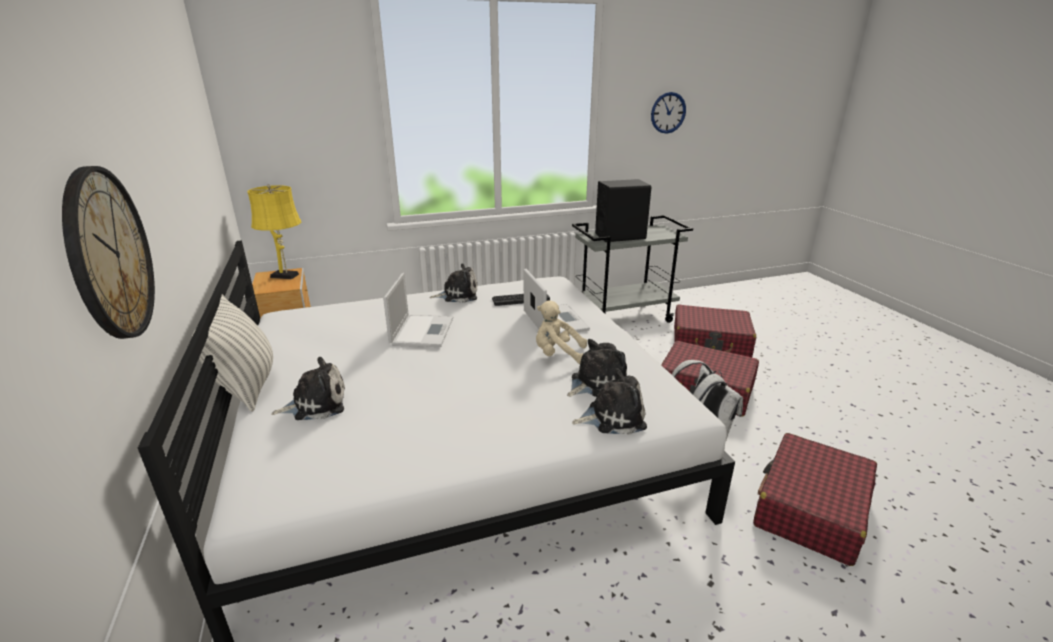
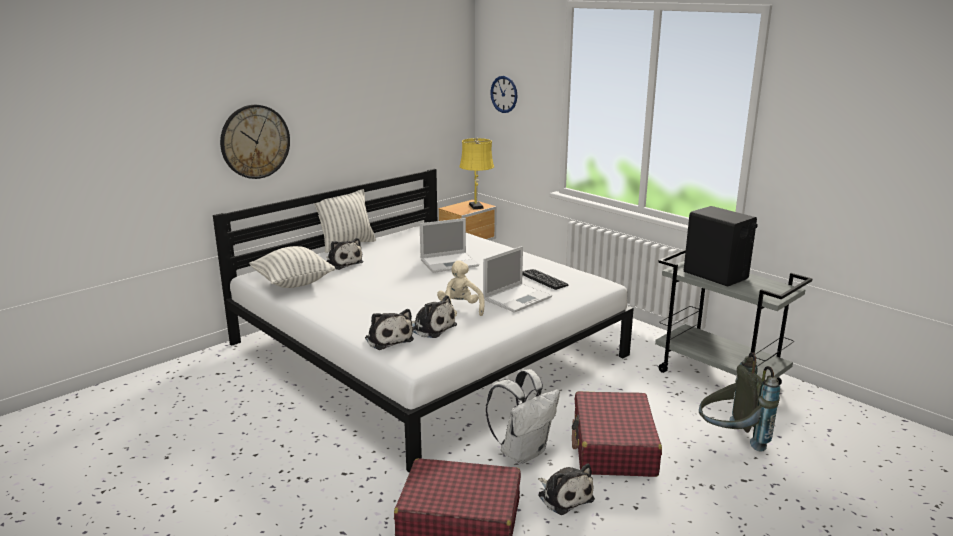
camera: 65 degrees right, 5 degrees down
(342, 465) = (293, 283): none -> pillow
(458, 295) = (525, 259): plush toy -> plush toy (564, 496)
(668, 112) = (853, 149): wall clock -> wall clock (504, 94)
(710, 342) = (730, 440): red suitcase -> grey backpack

